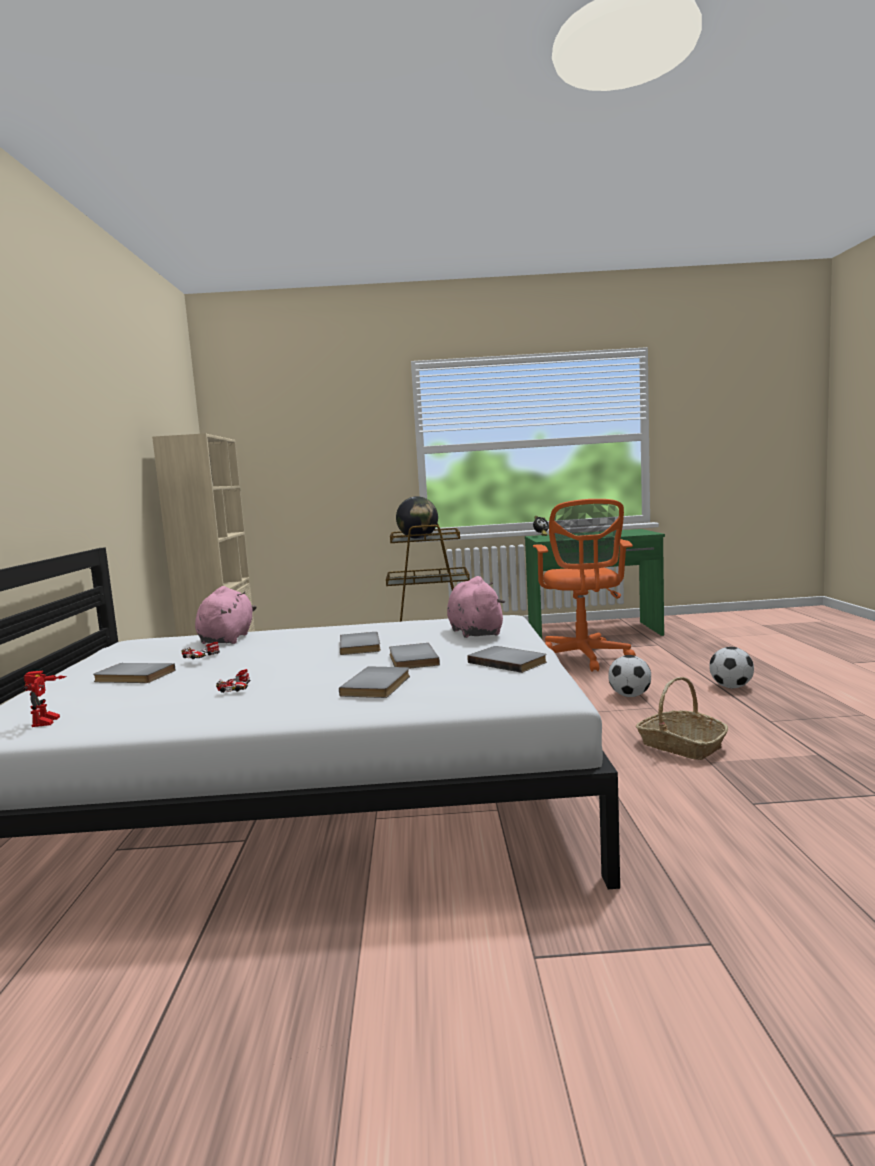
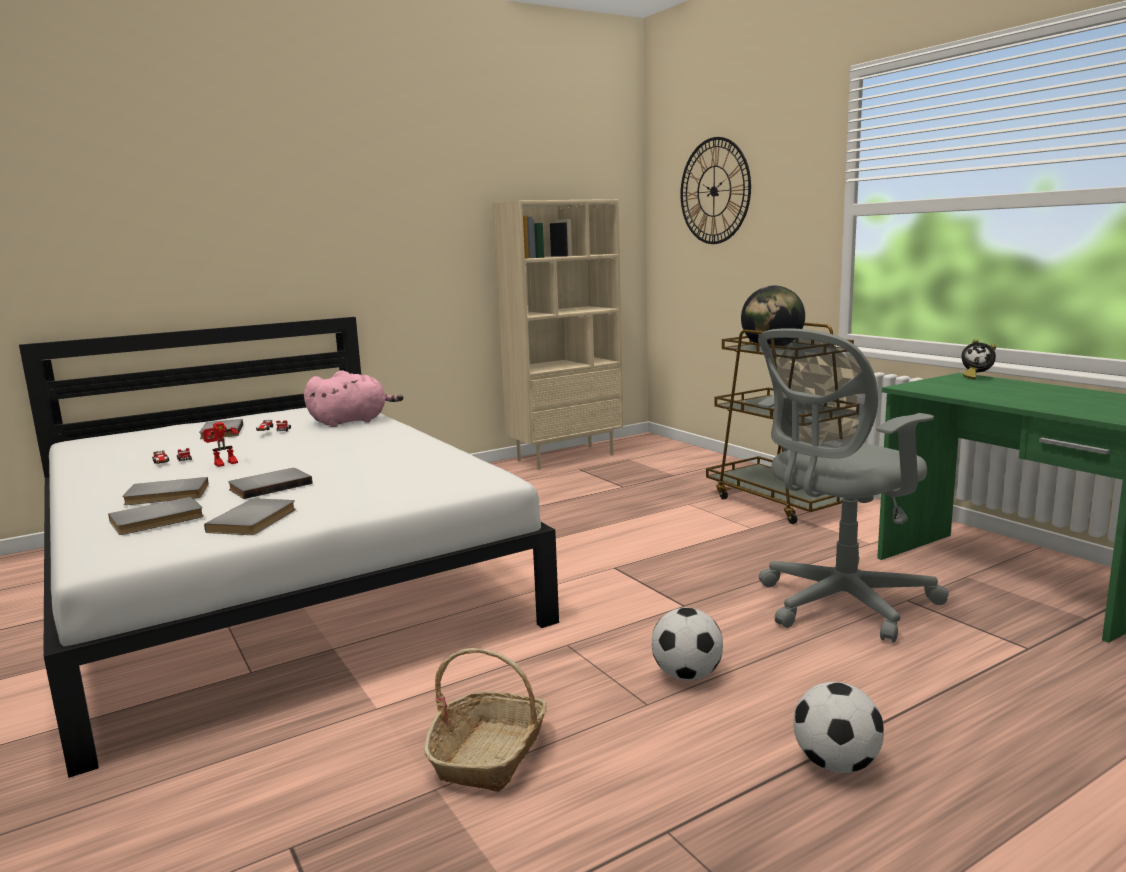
camera: 60 degrees right, 5 degrees up
(49, 722) = (102, 446): toy robot -> toy robot (225, 464)
(290, 437) = (714, 191): none -> wall clock
(362, 646) = (325, 460): grey book -> grey book (158, 520)
(475, 632) = (403, 484): pink plush toy -> none
(583, 659) = (838, 605): orange office chair -> grey office chair

